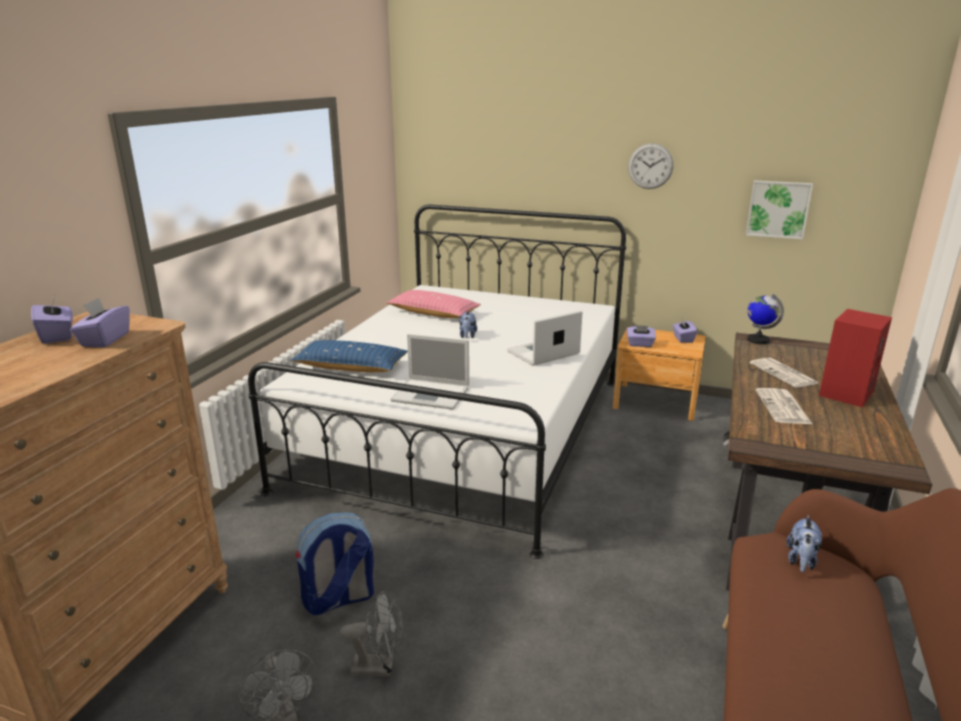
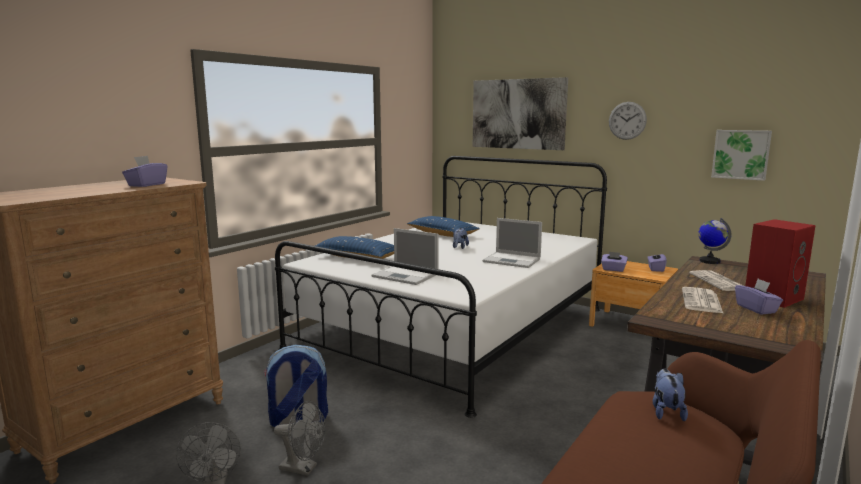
camera: 15 degrees right, 10 degrees down
(57, 335) = (122, 183): purple tissue box -> purple tissue box (756, 309)
(433, 313) = (442, 234): pink pillow -> blue pillow
(512, 153) = (518, 114): none -> picture
(542, 353) = (513, 260): laptop -> laptop turned 135 degrees counterclockwise
(801, 560) = (666, 411): plush toy -> plush toy turned 150 degrees clockwise

